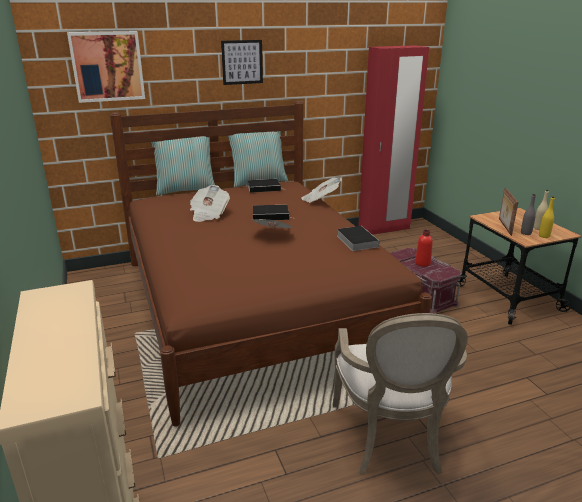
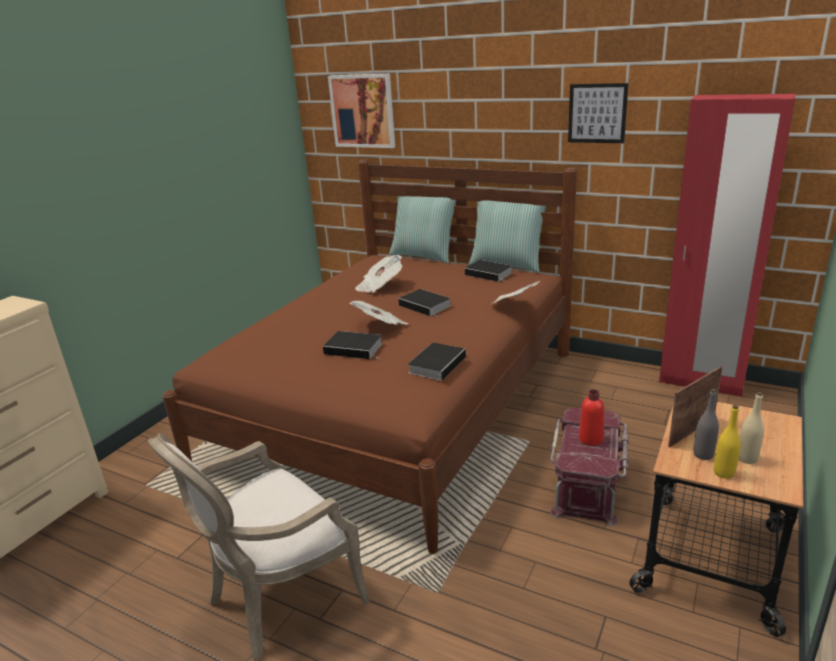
camera: 50 degrees right, 0 degrees up
(242, 62) = (501, 111): picture -> picture (597, 113)
(289, 251) = (355, 348): none -> book

